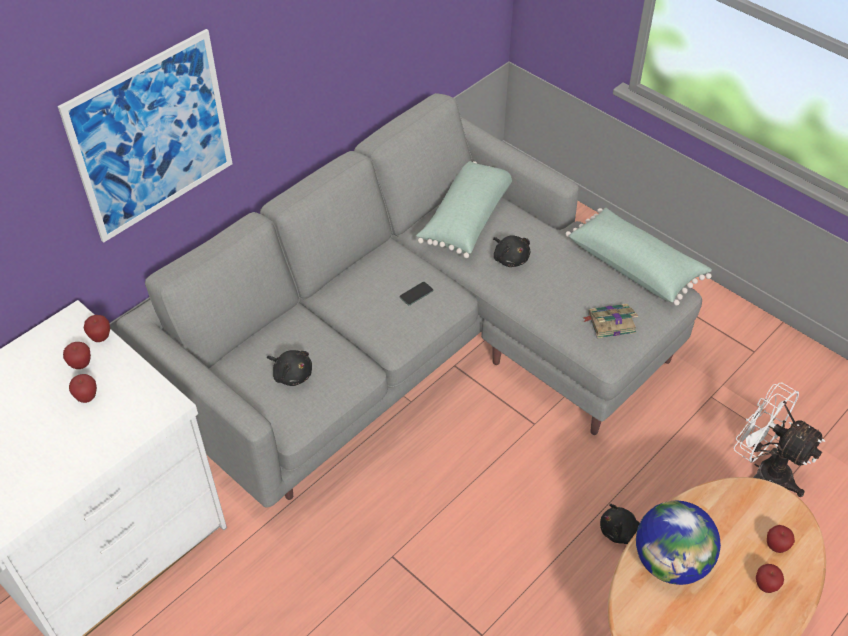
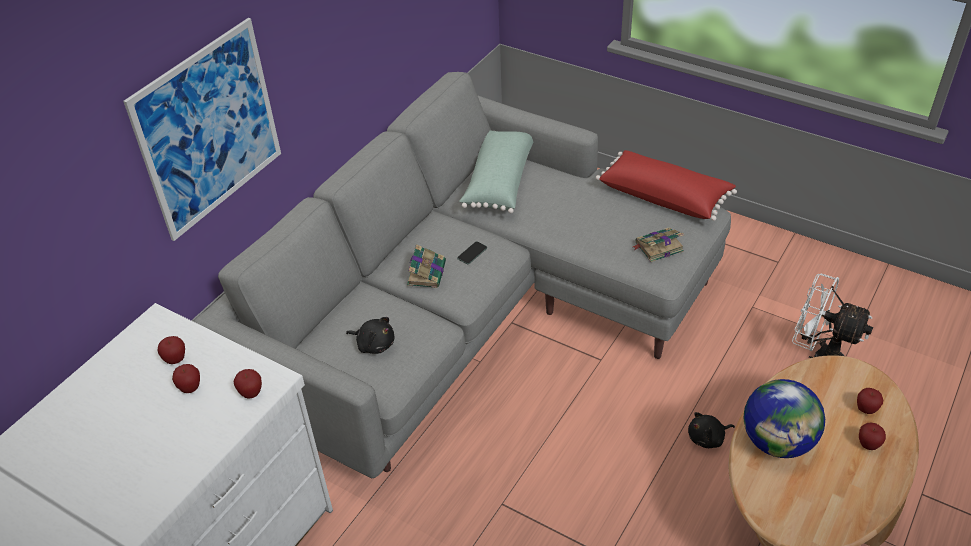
camera: 10 degrees left, 5 degrees down
(100, 337) = (189, 332): apple -> apple (251, 393)
(364, 306) = (426, 272): none -> book
(510, 258) = (550, 208): black plush toy -> none
(635, 265) = (664, 196): green pillow -> red pillow

